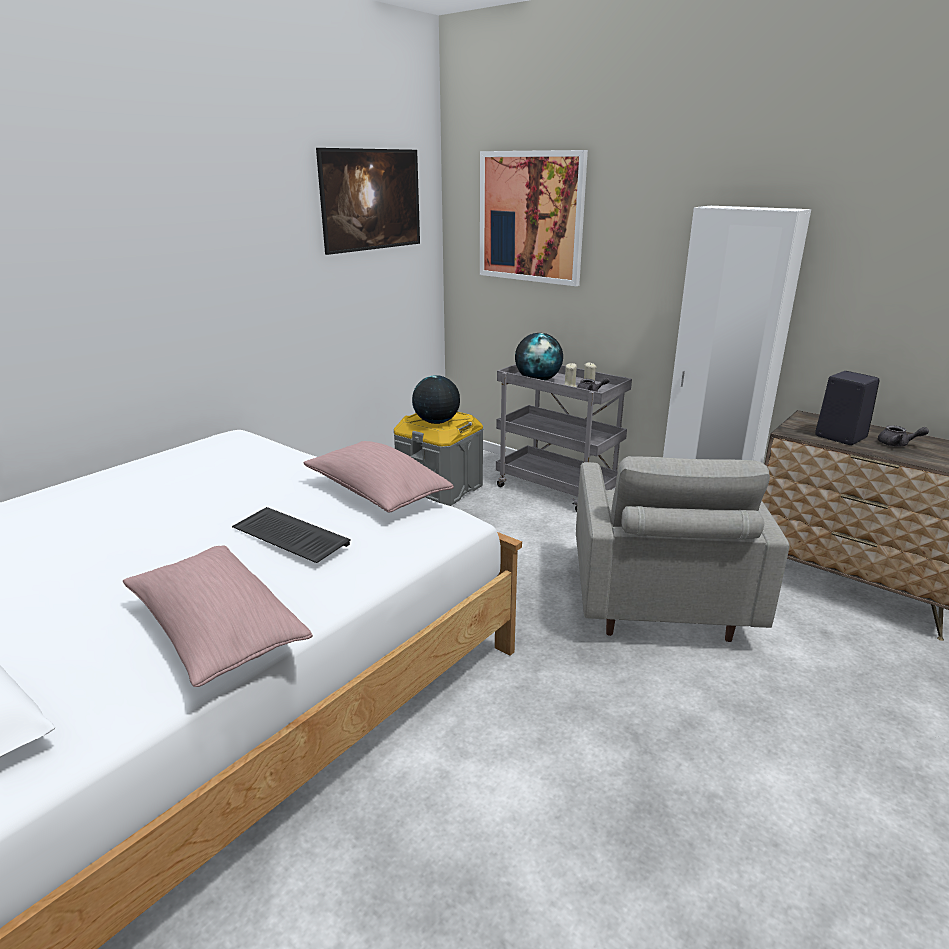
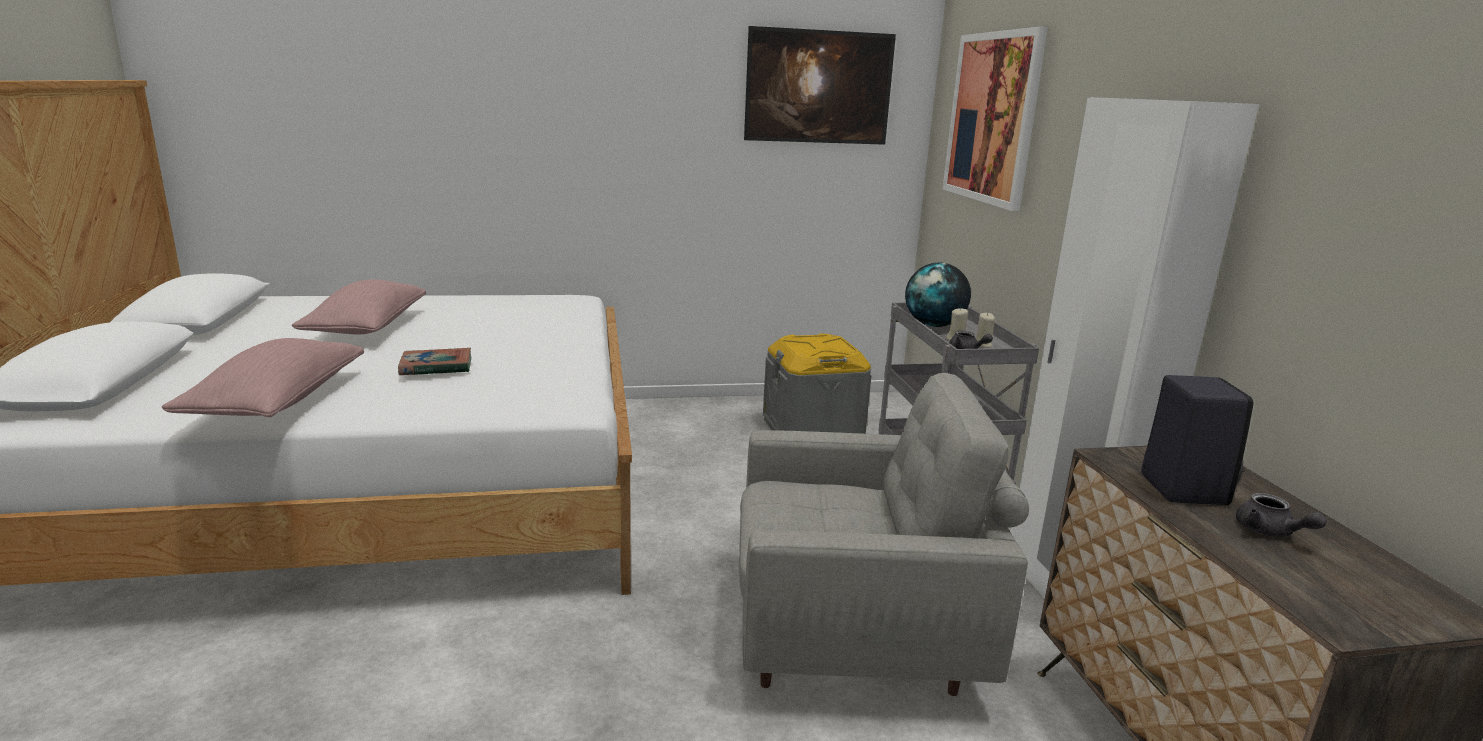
camera: 40 degrees right, 5 degrees down
(288, 537) = (436, 367): keyboard -> book
(377, 494) = (568, 366): pink pillow -> pink pillow (367, 328)
(436, 422) = (808, 347): globe -> none
(657, 602) = (856, 635): grey armchair -> grey armchair turned 135 degrees counterclockwise

